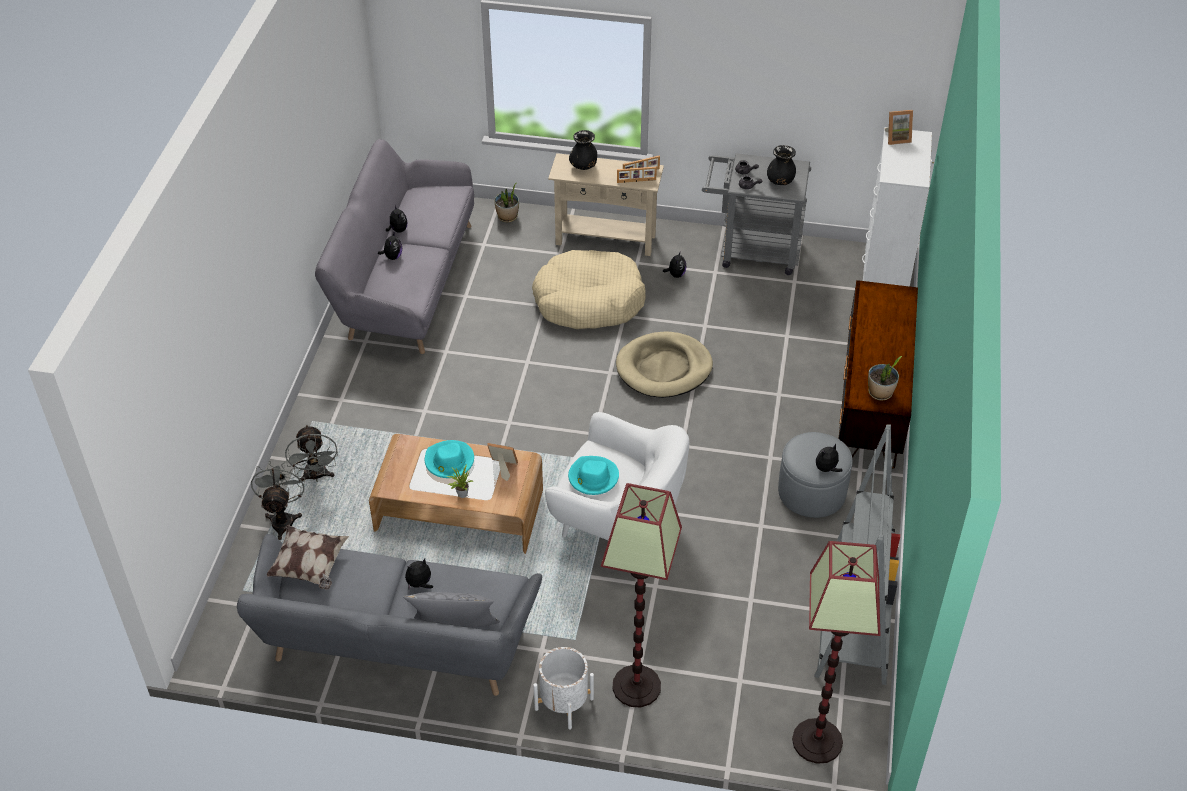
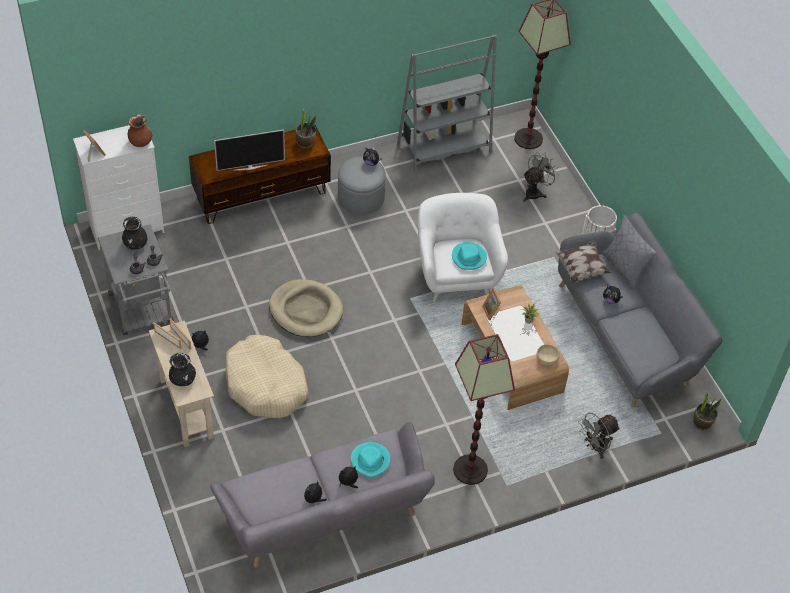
camera: 125 degrees left, 5 degrees up
(309, 567) = (646, 358): pillow -> pillow (581, 268)
(316, 477) = (549, 451): grey fan -> grey fan (535, 192)
(397, 480) = (546, 359): none -> beige bowl
(449, 461) = (509, 341): turquoise hat -> turquoise hat (370, 460)
(507, 217) = (199, 489): potted plant -> potted plant (702, 423)
(636, 686) = (559, 219): floor lamp -> floor lamp (470, 470)
(866, 329) = (250, 167): none -> television
(893, 174) = (140, 142): none -> brown vase

